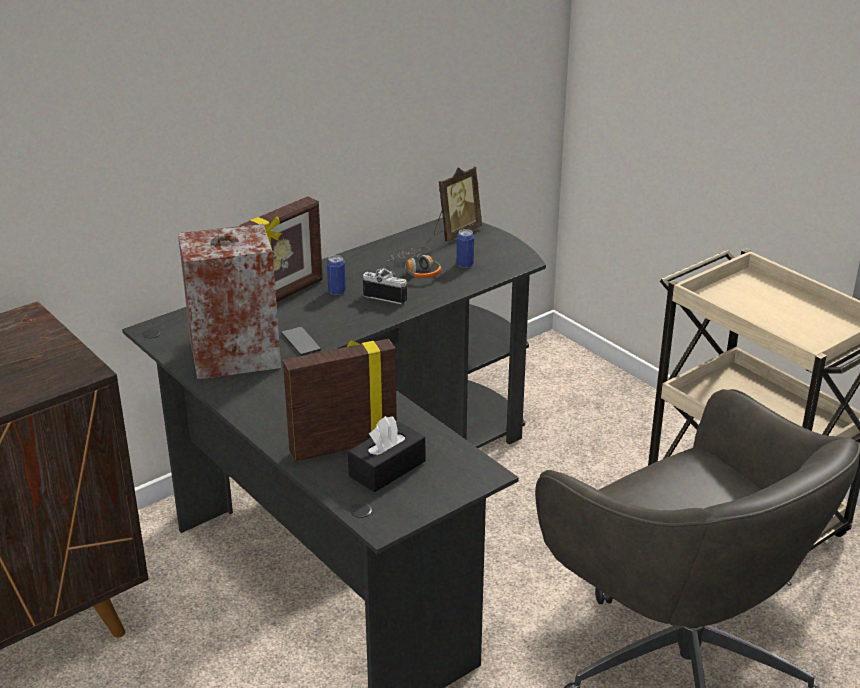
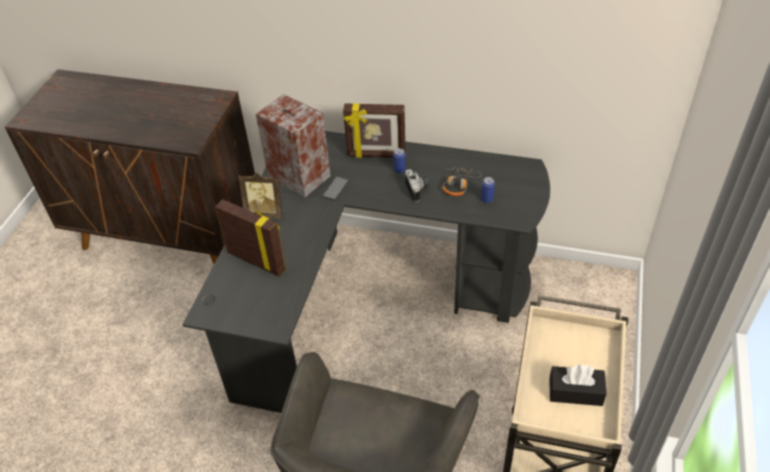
camera: 55 degrees right, 15 degrees up
(387, 469) = (249, 289): black tissue box -> black tissue box (575, 392)
(456, 233) = (520, 174): picture frame -> picture frame (266, 212)

